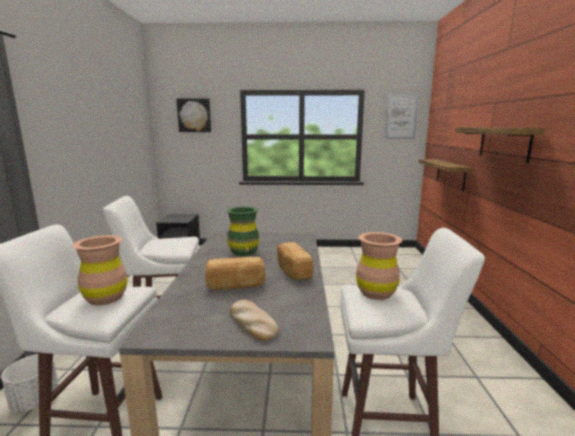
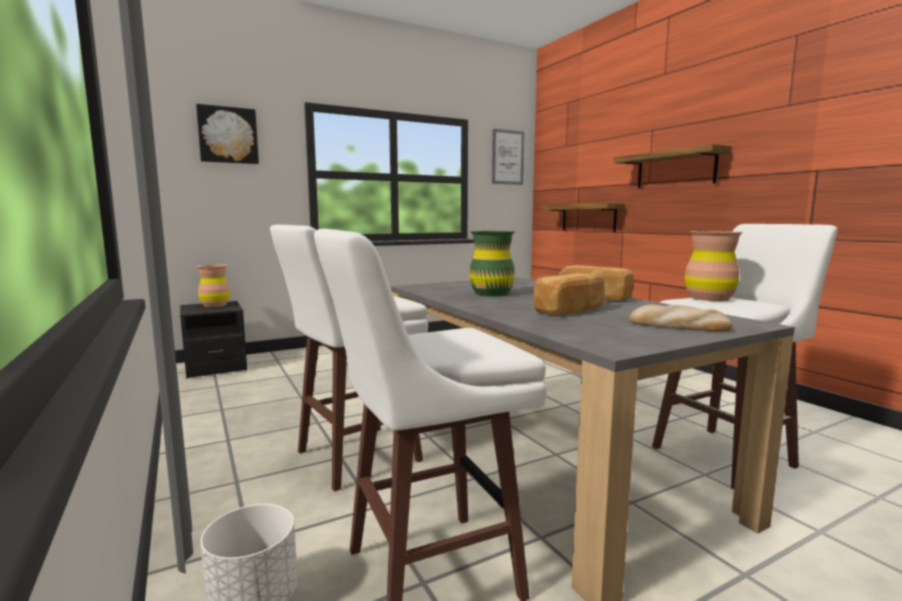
camera: 30 degrees left, 5 degrees down
(105, 297) = (451, 338): brown vase -> brown vase (215, 305)

